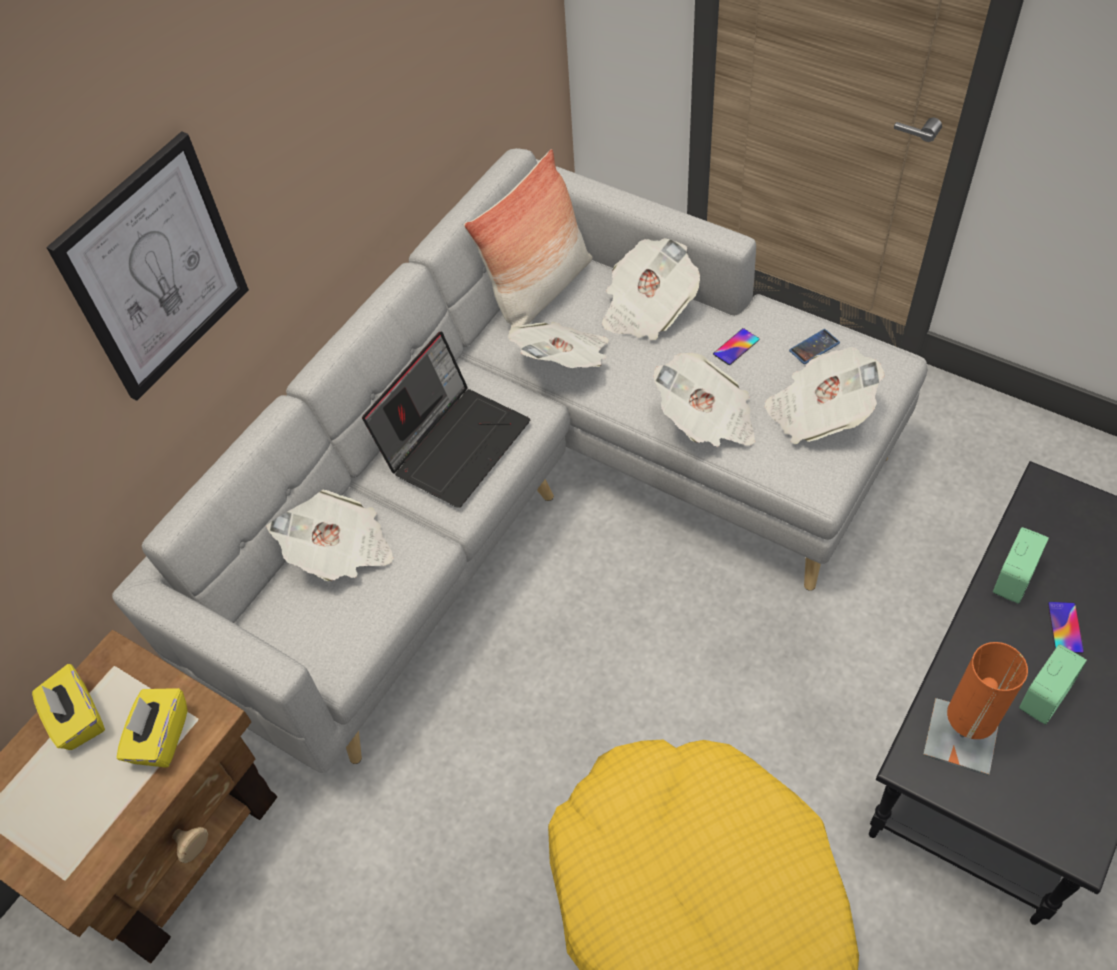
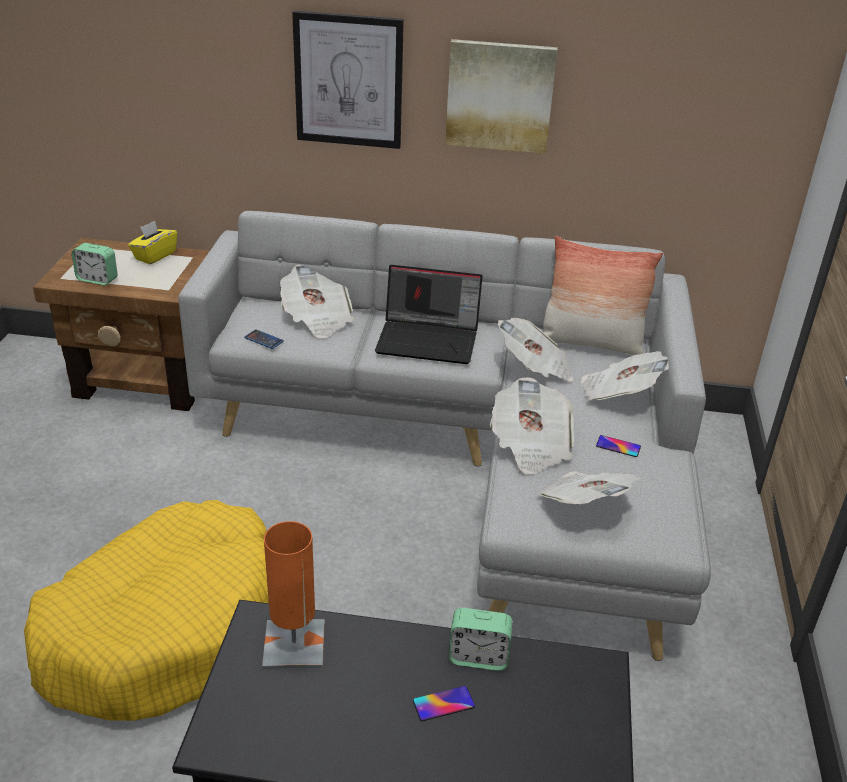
camera: 60 degrees right, 20 degrees down
(160, 737) = (152, 281): yellow tissue box -> none
(313, 127) = (500, 96): none -> picture
(814, 347) = (654, 489): phone -> phone (264, 340)
(1044, 697) = (359, 697): alarm clock -> alarm clock (97, 279)

